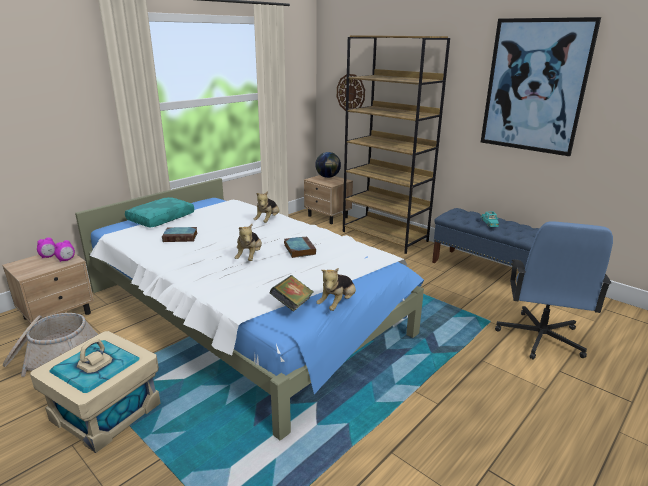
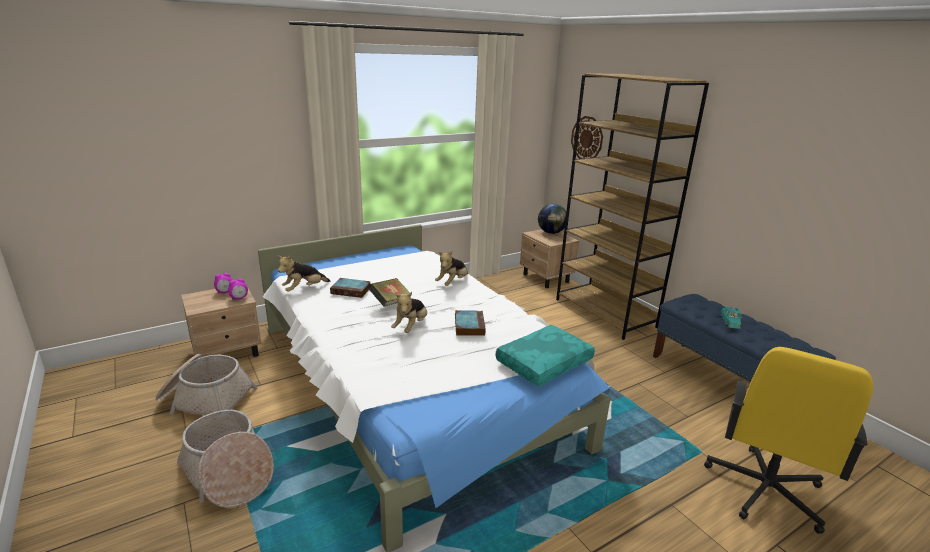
camera: 15 degrees right, 0 degrees up
(106, 412) = (229, 473): beige storage box -> basket
(161, 218) = (343, 265): turquoise pillow -> turquoise pillow (543, 362)
(292, 305) = (429, 397): book -> book (390, 303)
(338, 304) = (483, 405): plush toy -> plush toy (304, 289)
(534, 86) = (813, 154): picture -> none
(540, 338) = (764, 490): blue office chair -> yellow office chair

